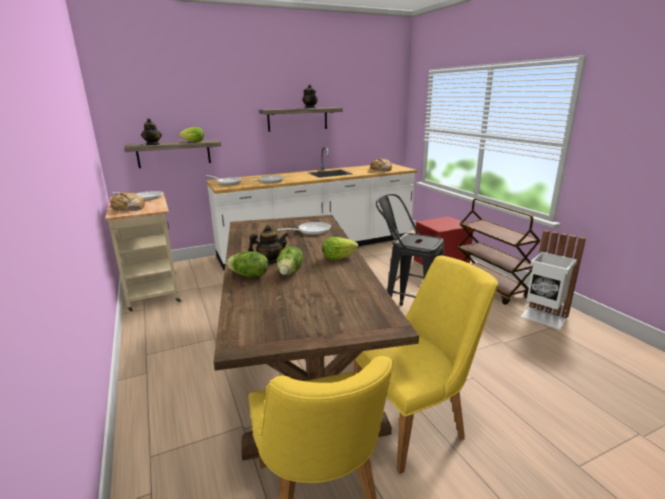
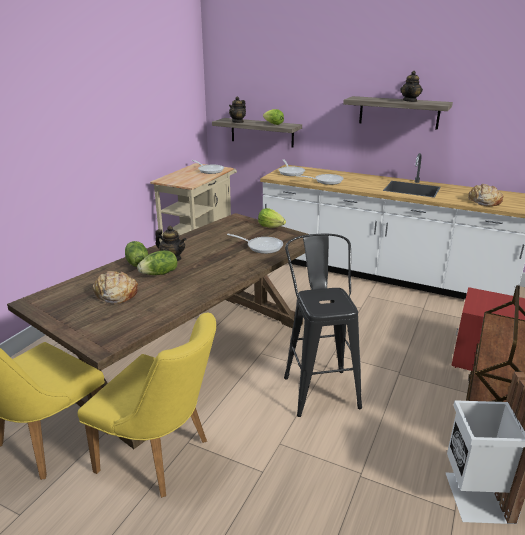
camera: 50 degrees right, 5 degrees up
(128, 209) = (177, 178): bread -> bread (115, 294)
(338, 258) = (214, 280): lettuce -> lettuce (270, 226)

